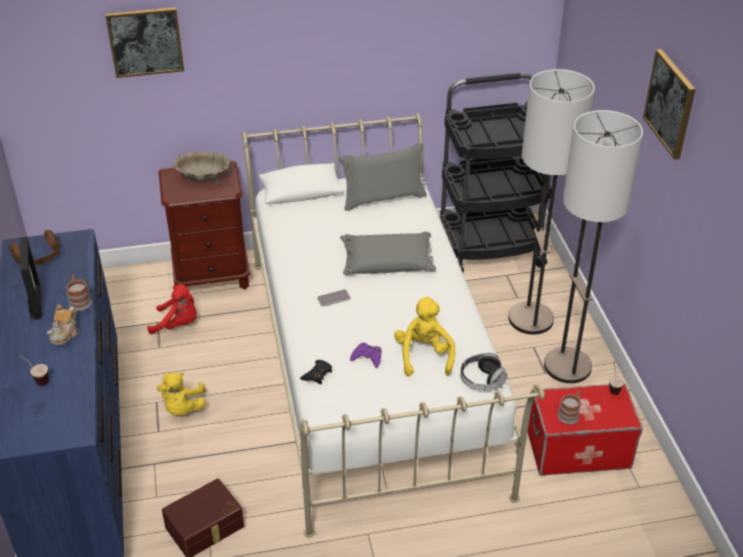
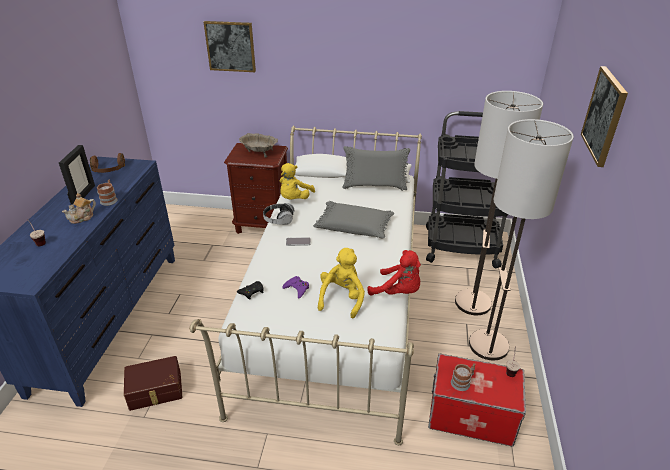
camera: 20 degrees right, 5 degrees down
(178, 324) = (224, 249): red plush toy -> red plush toy (398, 292)
(182, 408) = (193, 302): yellow plush toy -> yellow plush toy (294, 199)
(482, 380) = (379, 329): headphones -> headphones (279, 220)

